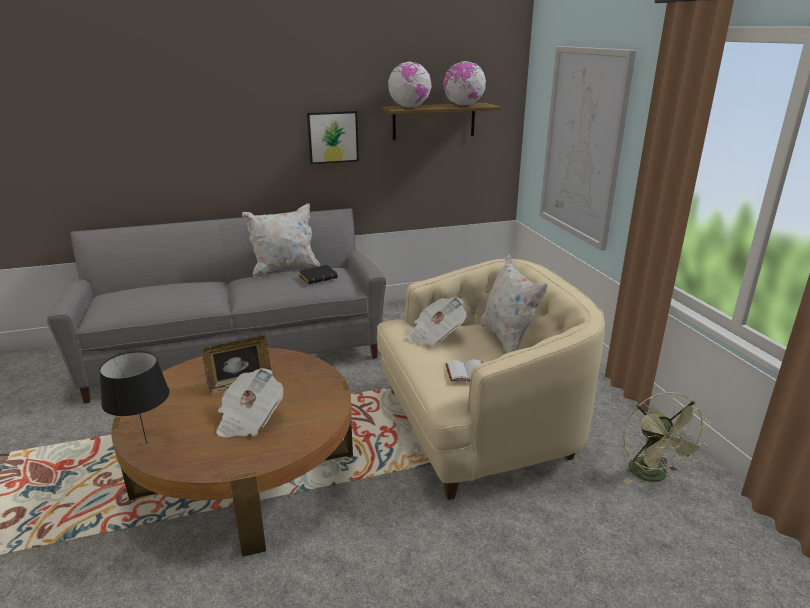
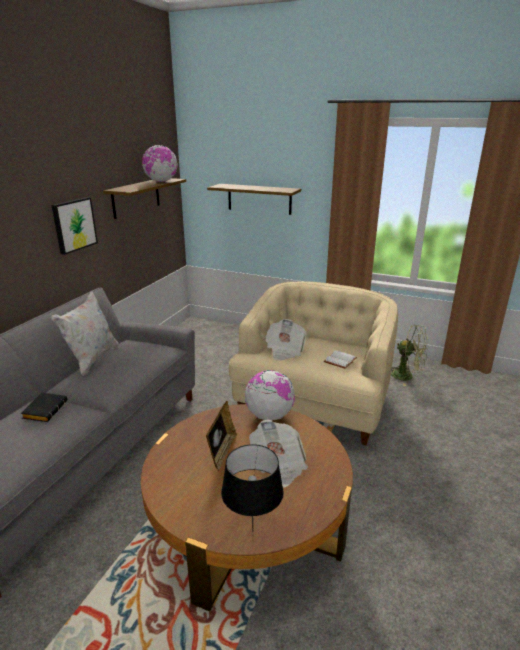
camera: 50 degrees left, 0 degrees up
(318, 277) = (139, 351): black book -> black book (45, 410)
(409, 107) = (132, 188): globe -> globe (269, 415)
(507, 340) = (317, 335): white pillow -> none
(583, 145) = (259, 199): picture -> shelf

